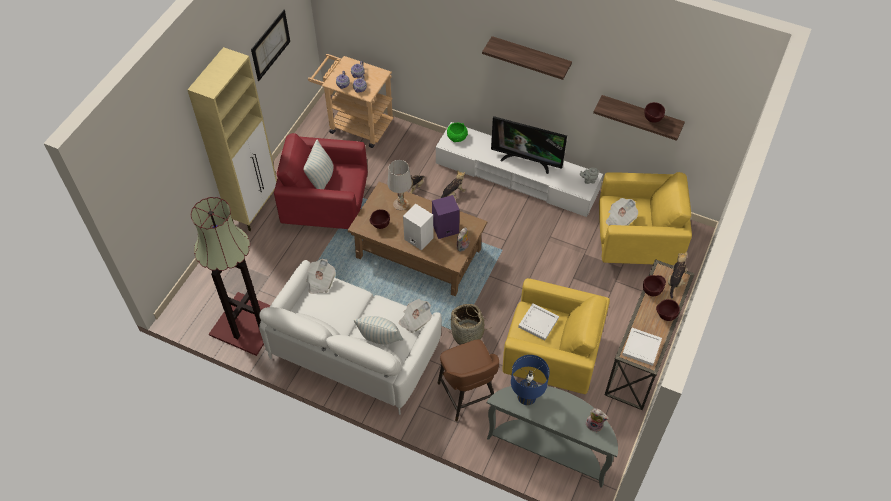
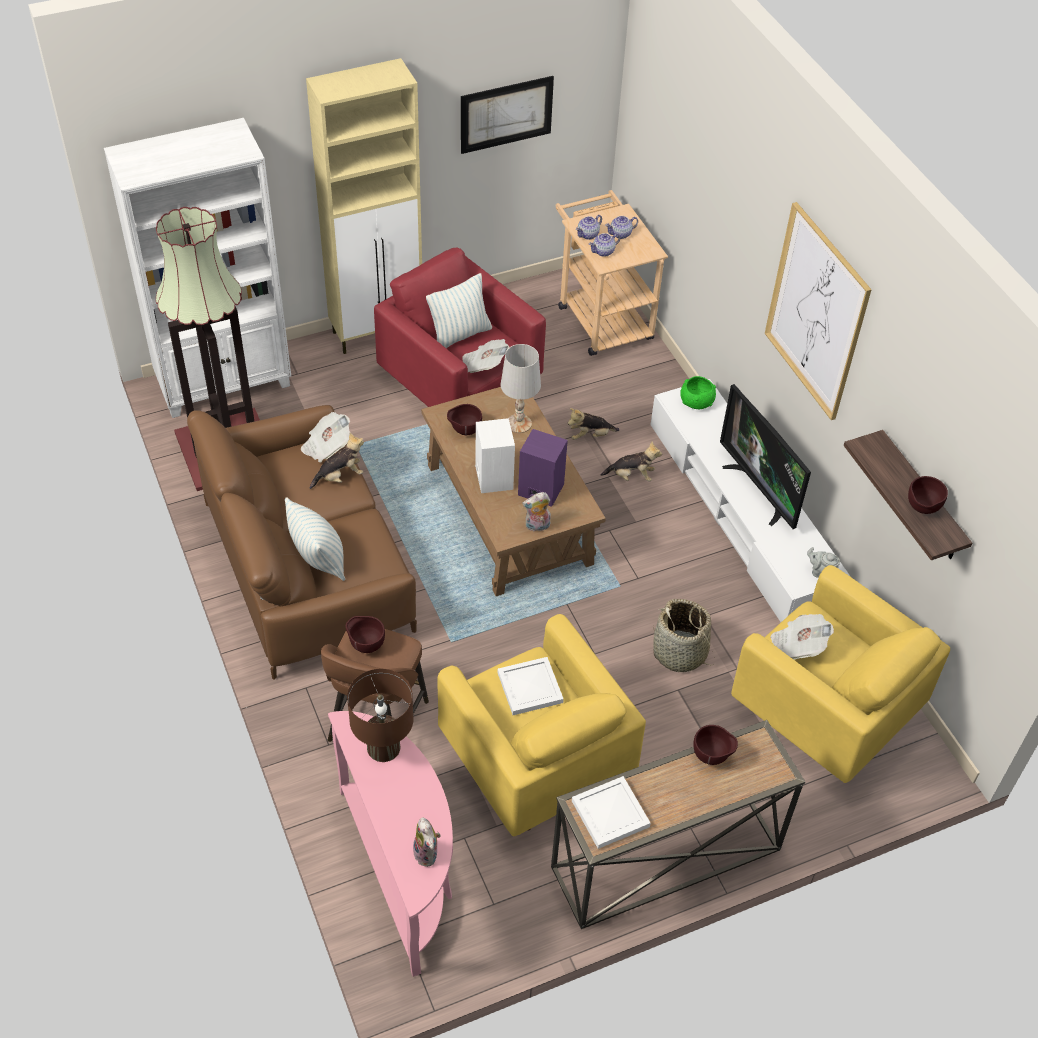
camera: 40 degrees right, 5 degrees down
(205, 290) = (225, 383): none -> white bookcase
(354, 349) = (308, 566): white sofa -> brown sofa
(415, 320) = (383, 569): newspaper -> newspaper (484, 365)
(468, 333) = (461, 651): basket -> basket (680, 653)
(527, 396) = (383, 747): blue table lamp -> brown table lamp
(530, 57) = (816, 312): shelf -> picture
(549, 448) = (403, 870): grey console table -> pink console table
(665, 316) = (692, 801): brown bowl -> brown bowl (366, 645)
(675, 281) = (763, 769): plush toy -> plush toy (340, 476)

